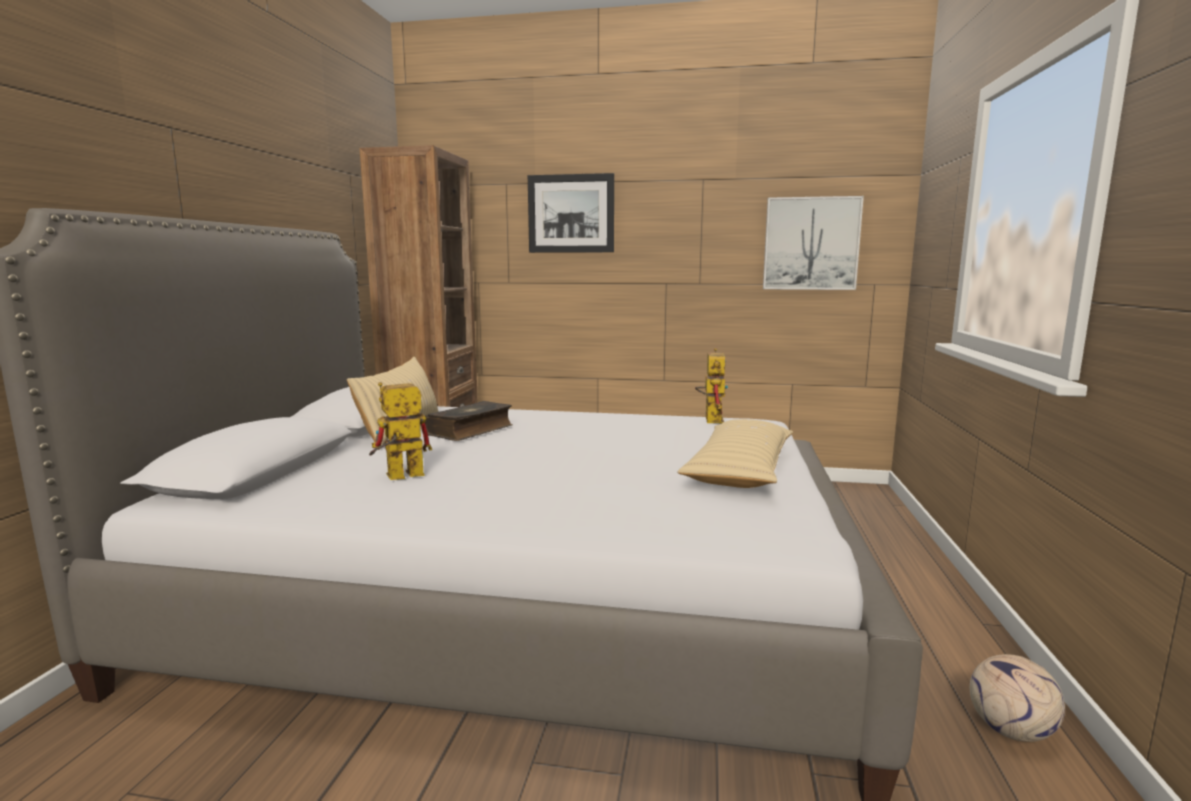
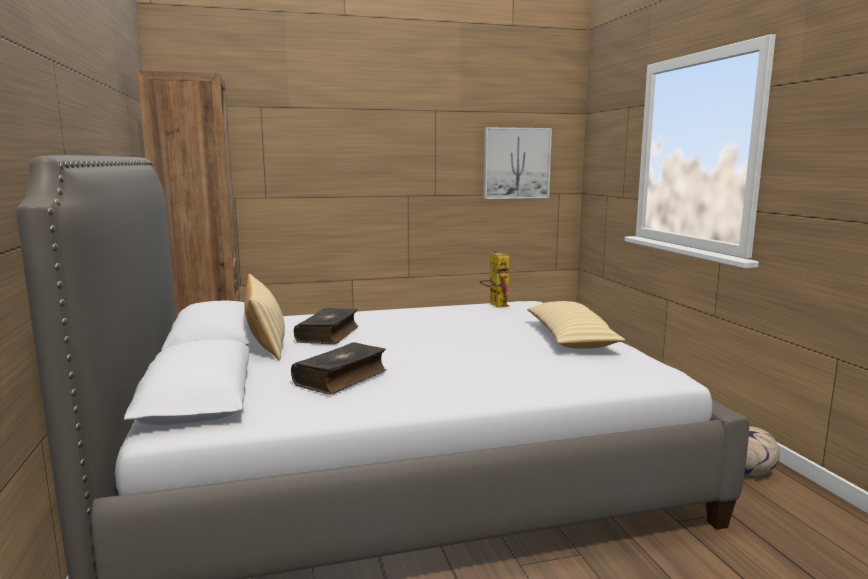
camera: 25 degrees left, 0 degrees up
(397, 477) = (342, 378): toy robot -> book
(571, 214) = (324, 136): picture -> none

